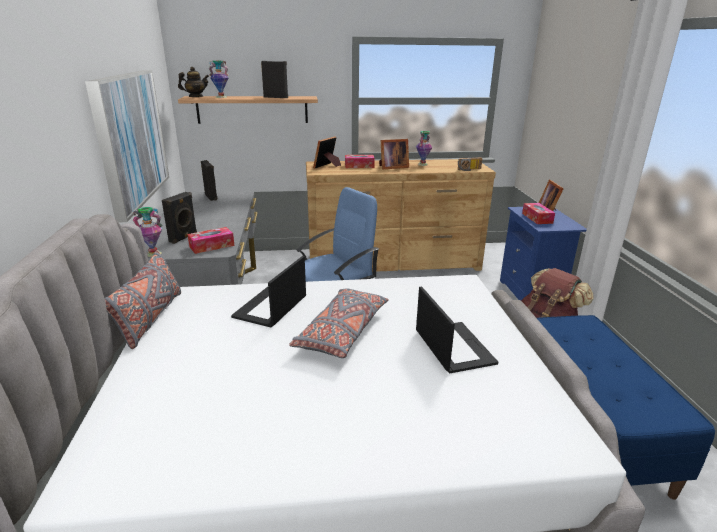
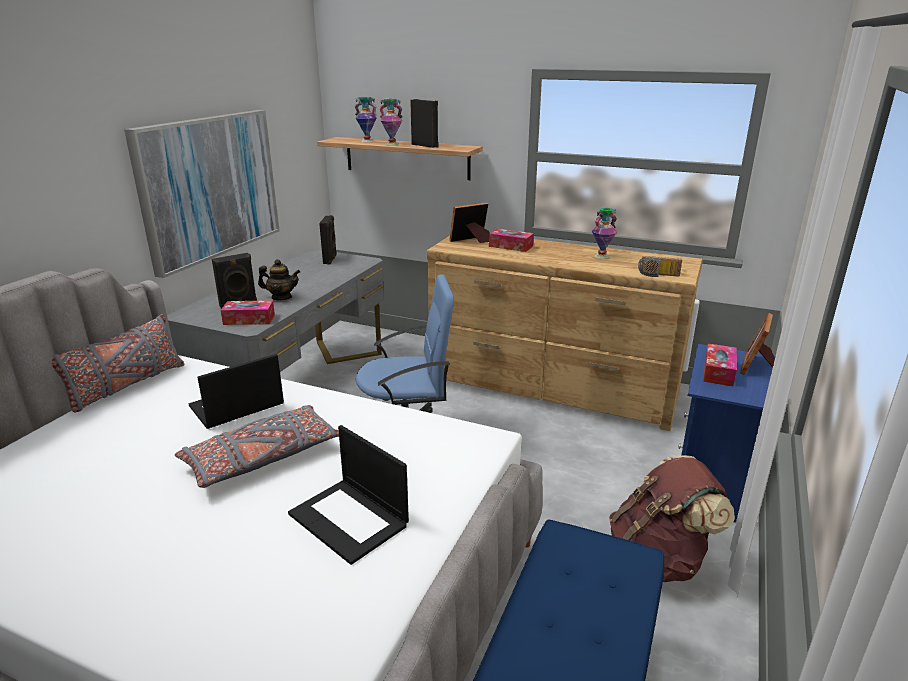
camera: 30 degrees right, 0 degrees up
(153, 253) = (190, 316): vase -> vase (392, 144)
(195, 97) = (343, 139): teapot -> teapot (281, 297)
(392, 167) = (551, 254): picture frame -> none
(453, 346) = (350, 519): laptop -> laptop turned 120 degrees clockwise

